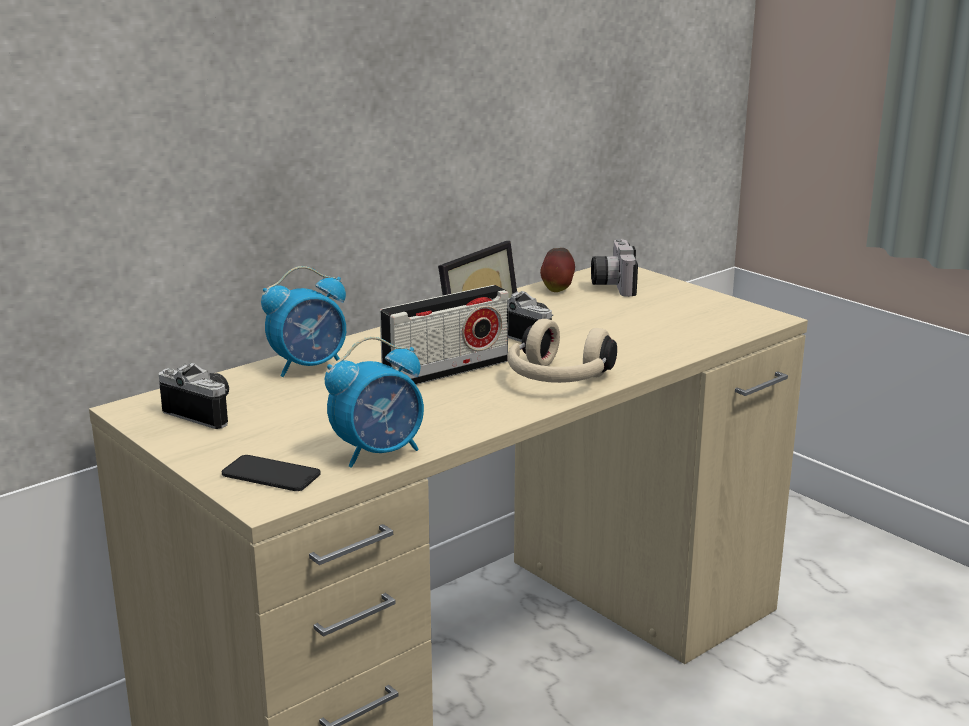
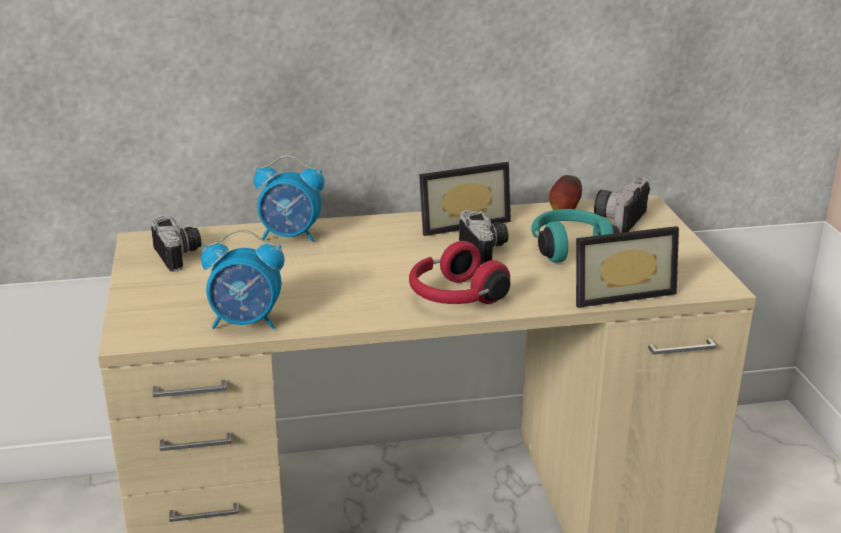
camera: 30 degrees right, 5 degrees up
(271, 474) = (158, 318): phone -> none
(446, 372) = (379, 267): radio -> none
(557, 379) = (454, 297): beige headphones -> red headphones
(605, 317) = (571, 248): none -> turquoise headphones
(696, 341) = (619, 292): none -> picture frame

